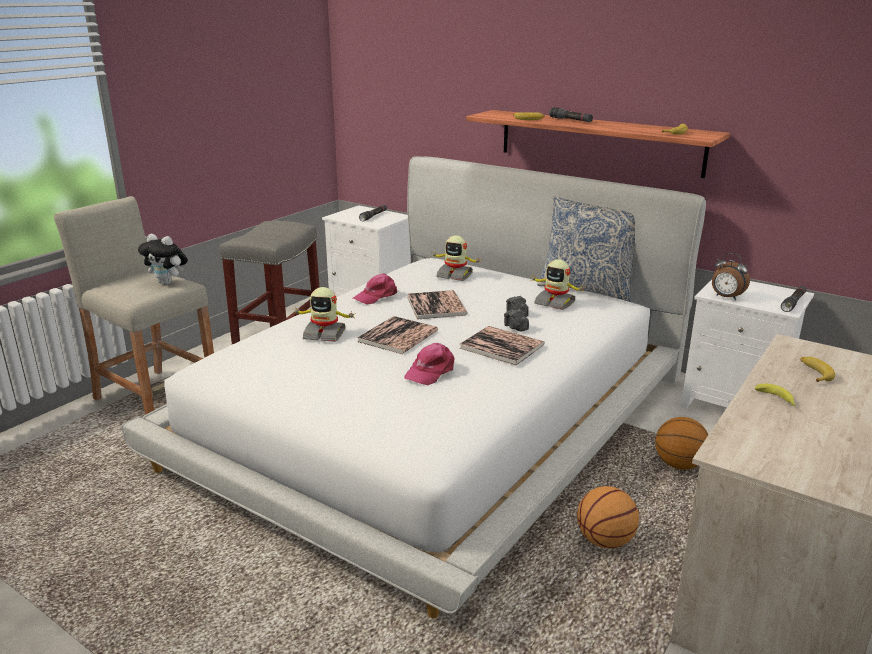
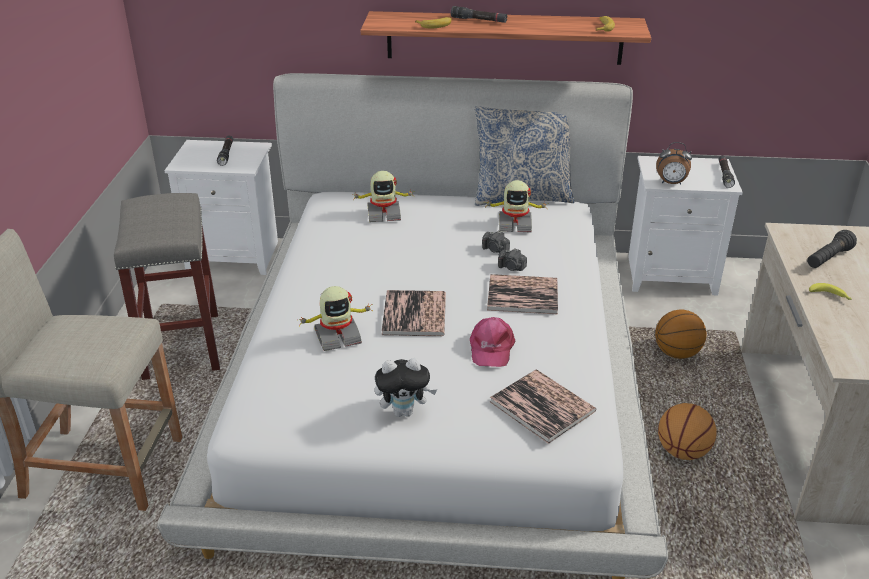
camera: 30 degrees left, 10 degrees up
(168, 282) = (115, 330): plush toy -> plush toy (404, 411)
(376, 296) = (333, 266): pink cap -> none
(436, 306) = (409, 262): book -> book (542, 406)
(814, 373) = (828, 259): banana -> black flashlight

